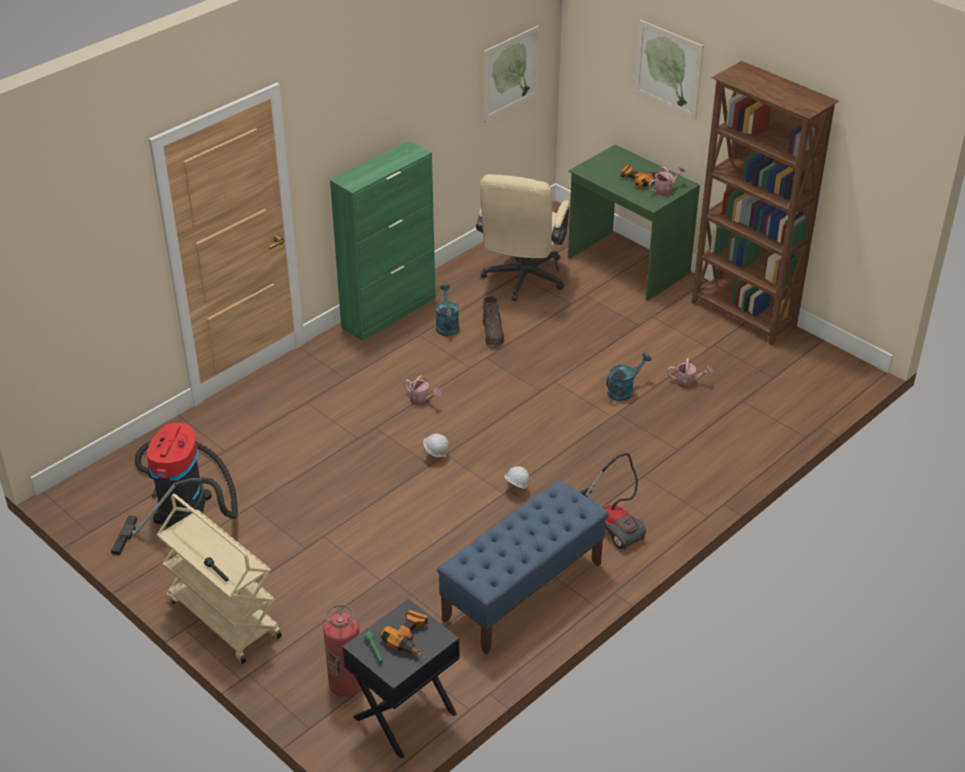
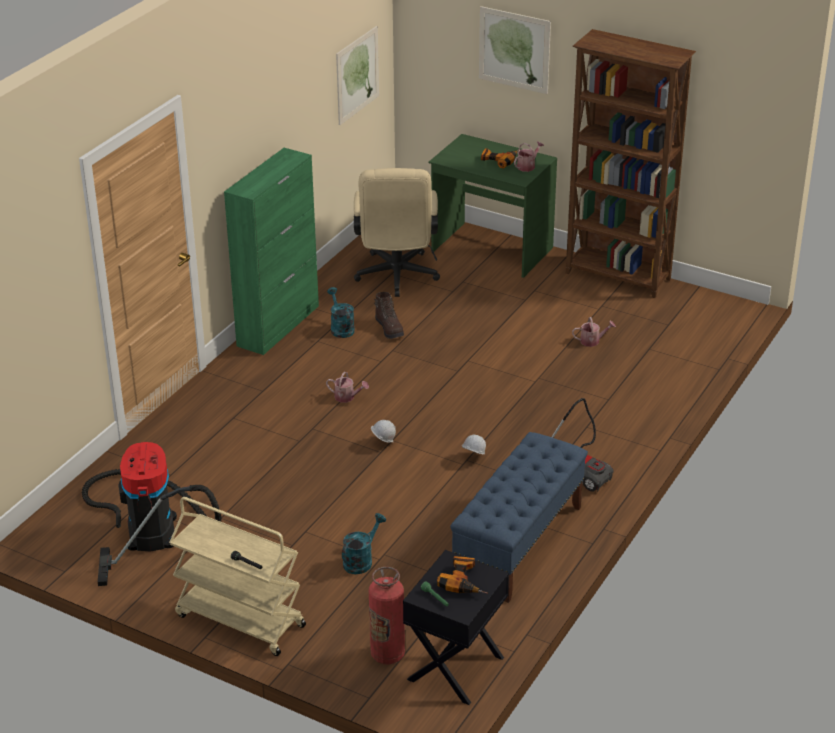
camera: 15 degrees left, 5 degrees down
(624, 390) = (536, 357): turquoise watering can -> turquoise watering can (361, 560)

